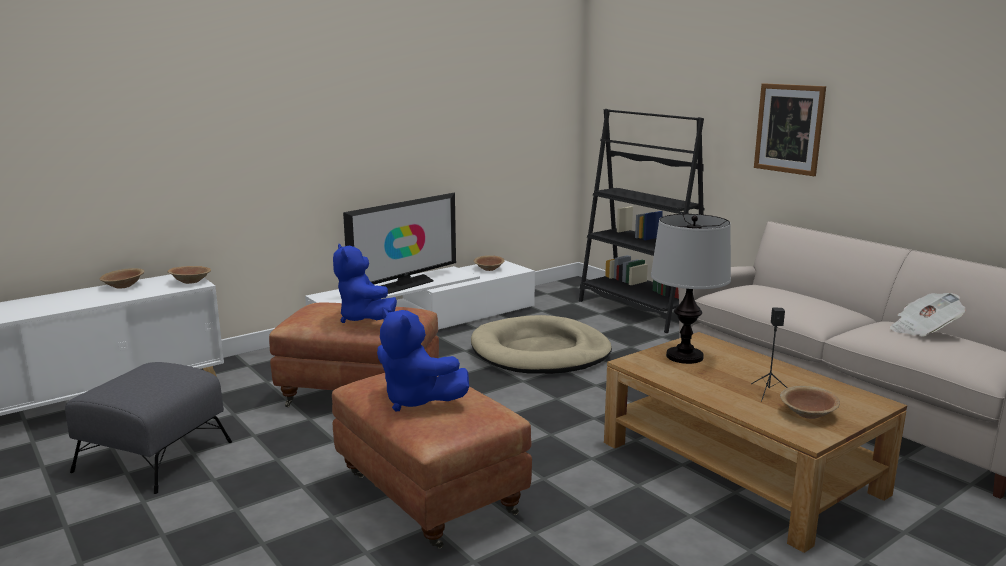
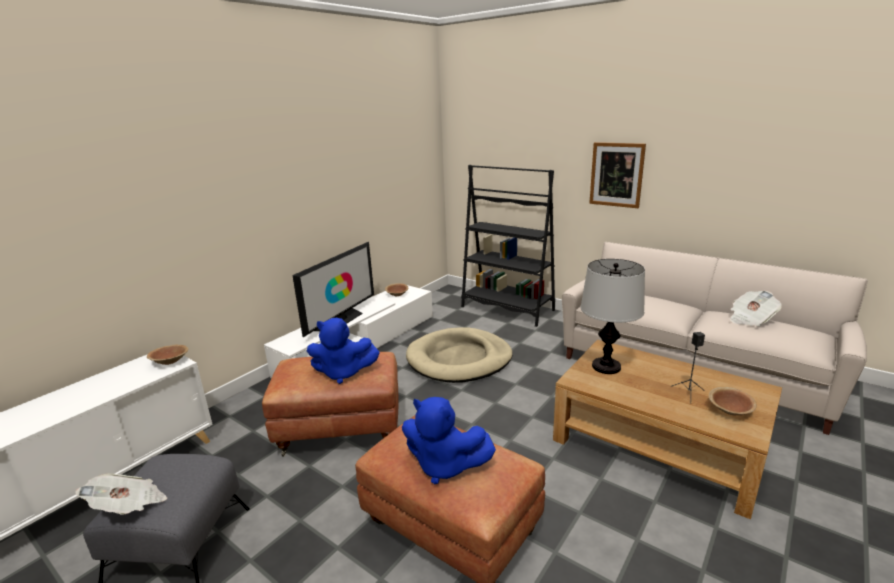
camera: 15 degrees left, 5 degrees up
(109, 390) = (129, 506): none -> newspaper
(123, 286) = (104, 378): brown bowl -> none
(364, 319) = (343, 373): blue plush toy -> blue plush toy turned 45 degrees counterclockwise

